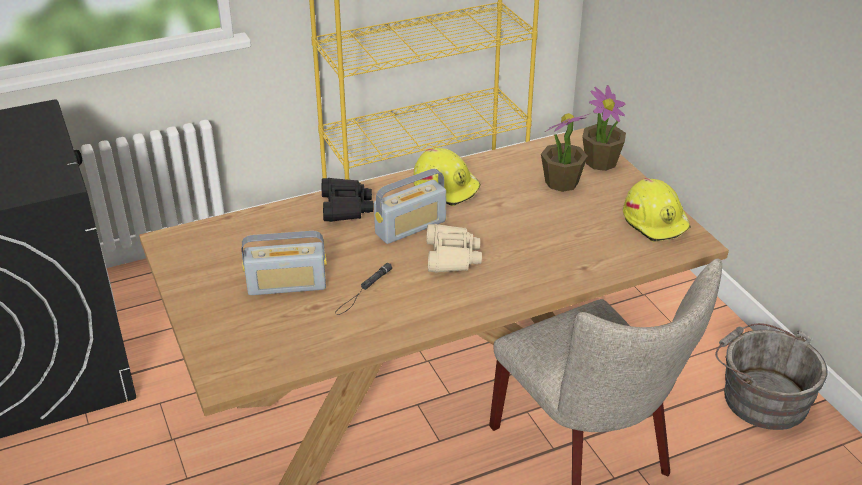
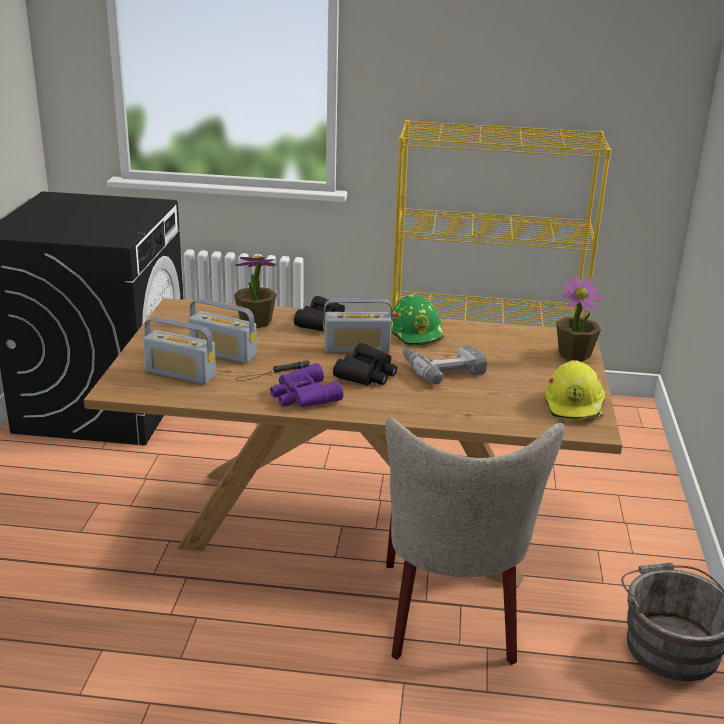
camera: 30 degrees right, 10 degrees down
(271, 330) = (180, 374): none -> radio
(421, 307) = (303, 396): none -> purple binoculars
(446, 187) = (417, 333): yellow hard hat -> green hard hat
(452, 256) = (366, 374): beige binoculars -> black binoculars
(510, 221) = (442, 368): none -> power drill
(561, 183) = (520, 357): potted plant -> potted plant (255, 322)

